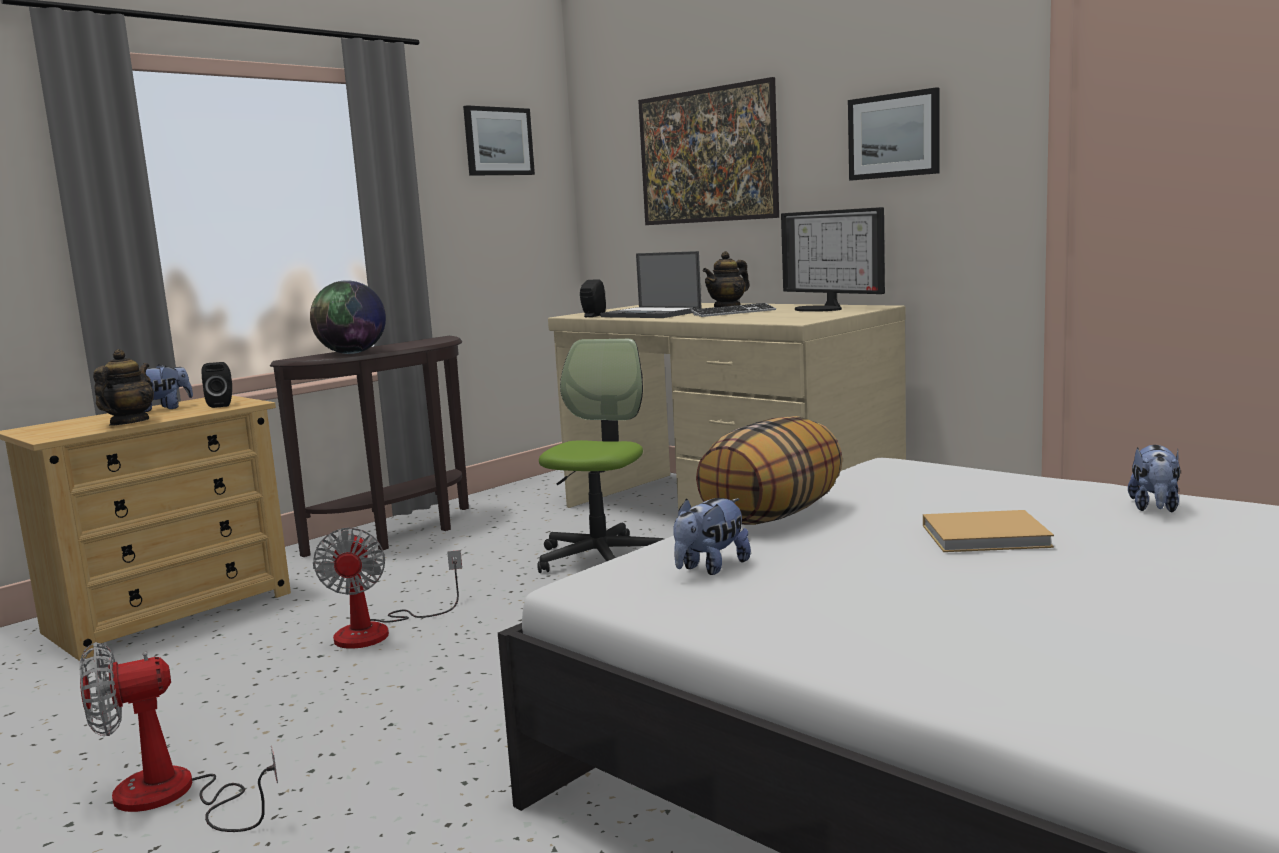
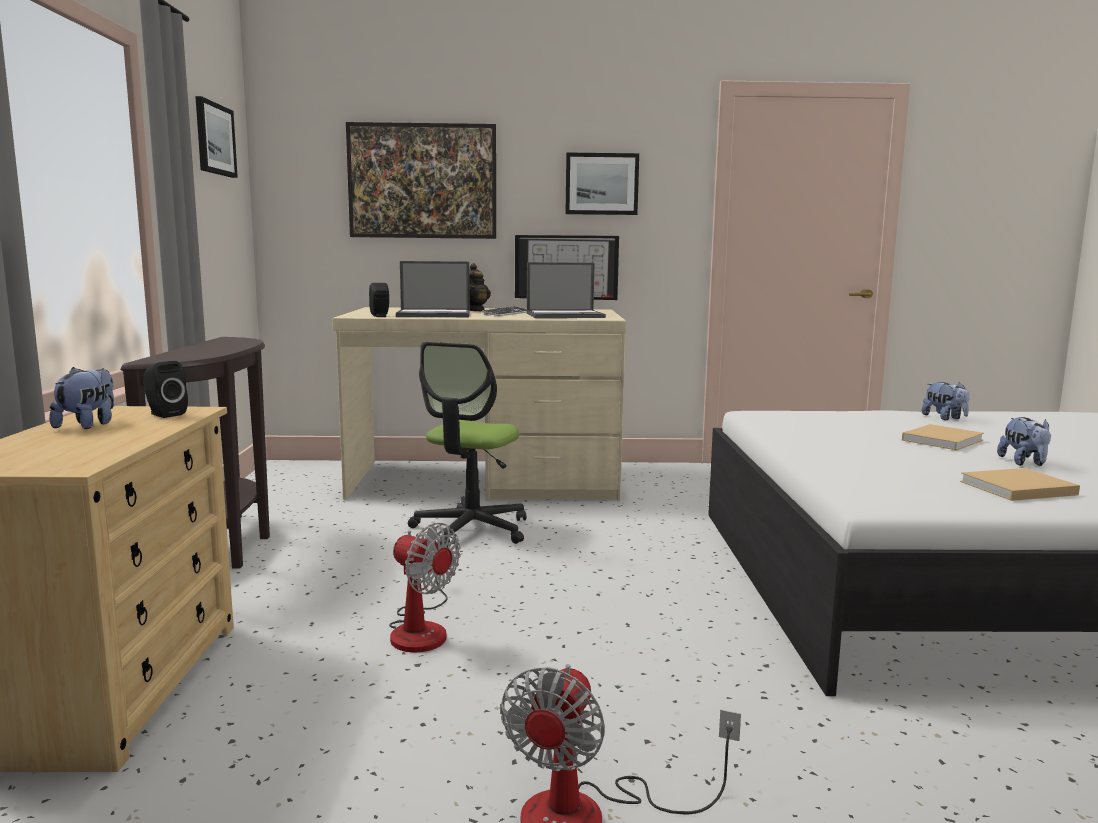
camera: 45 degrees left, 0 degrees up
(128, 423) = (121, 441): teapot -> none
(352, 353) = (203, 353): globe -> none
(601, 558) = (471, 529): office chair -> office chair turned 135 degrees counterclockwise
(710, 568) = (898, 478): plush toy -> plush toy (1024, 463)
(772, 516) = (813, 448): pillow -> none
(777, 316) = (566, 315): none -> laptop
(807, 612) = (1015, 488): none -> beige book

